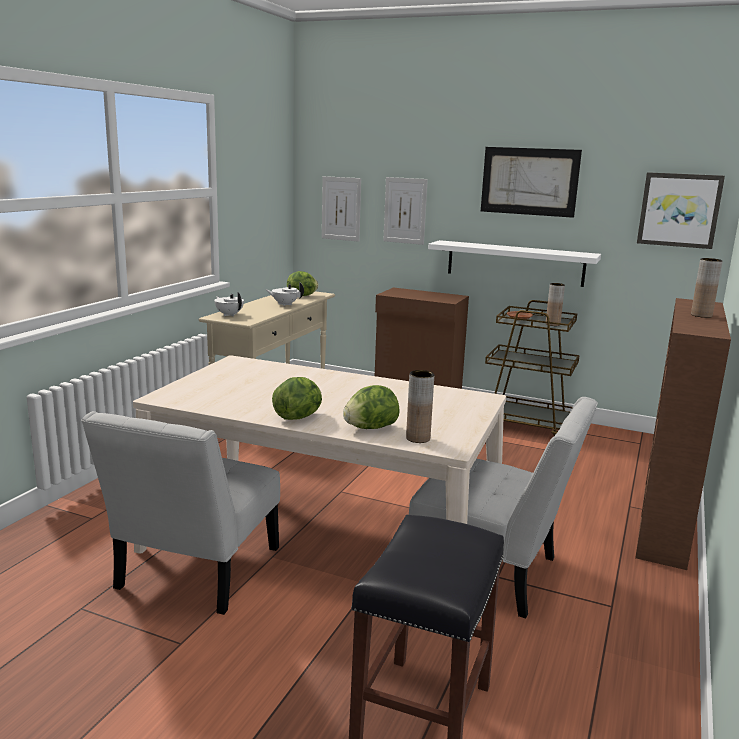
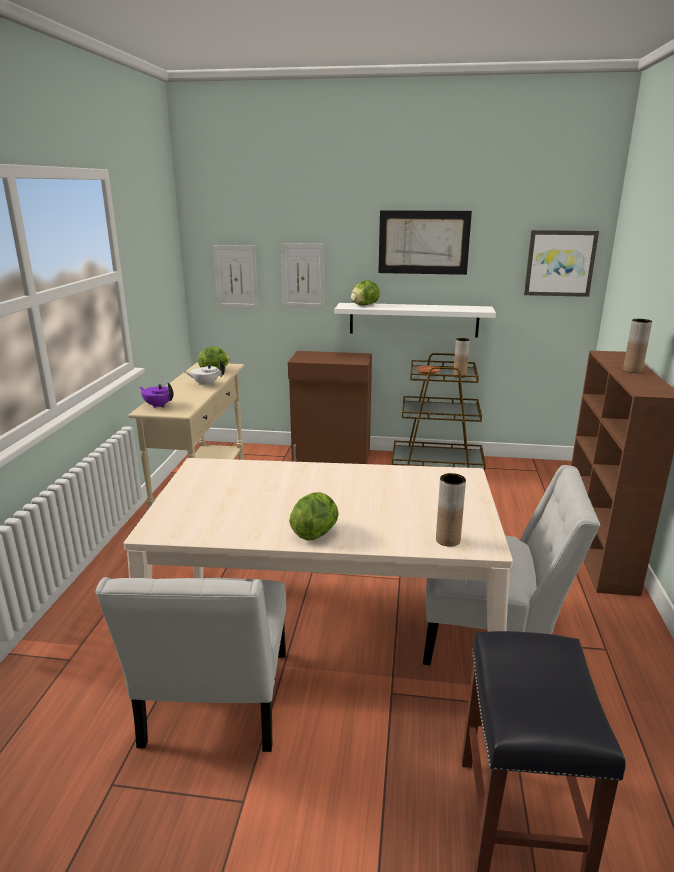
camera: 15 degrees left, 5 degrees up
(229, 315) = (158, 405): white teapot -> purple teapot
(370, 428) = (394, 534): lettuce -> lettuce (364, 305)

